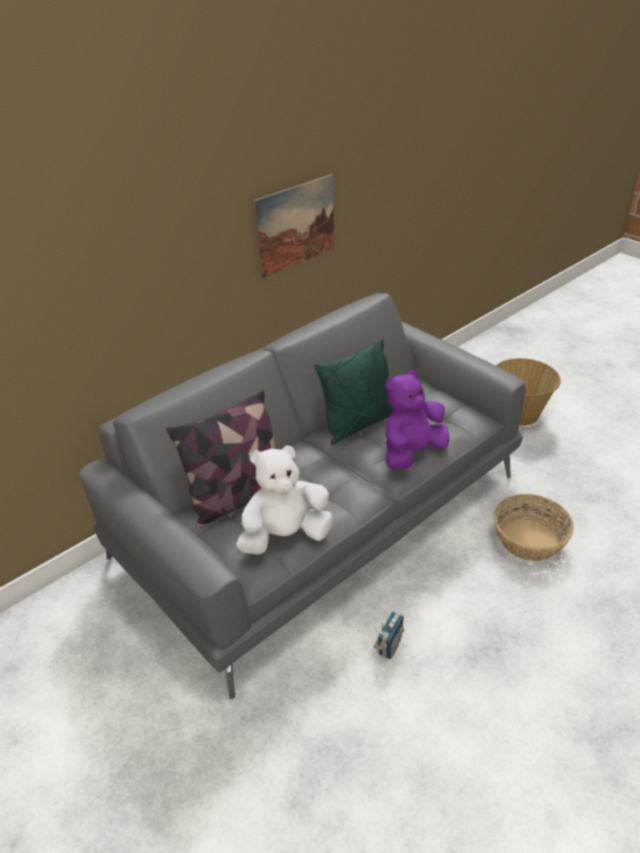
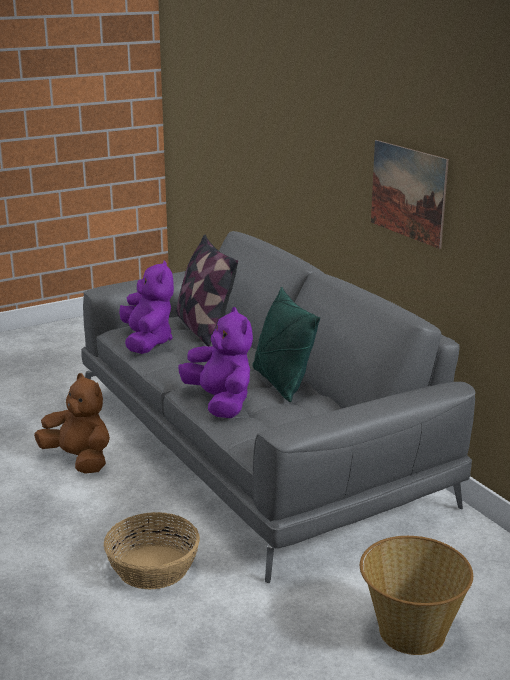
camera: 100 degrees right, 15 degrees down
(285, 536) = (147, 342): white plush toy -> purple plush toy
(389, 646) = (79, 460): radio -> brown plush toy

